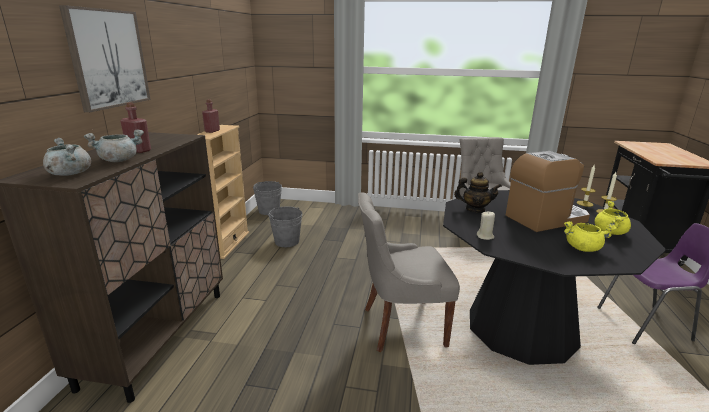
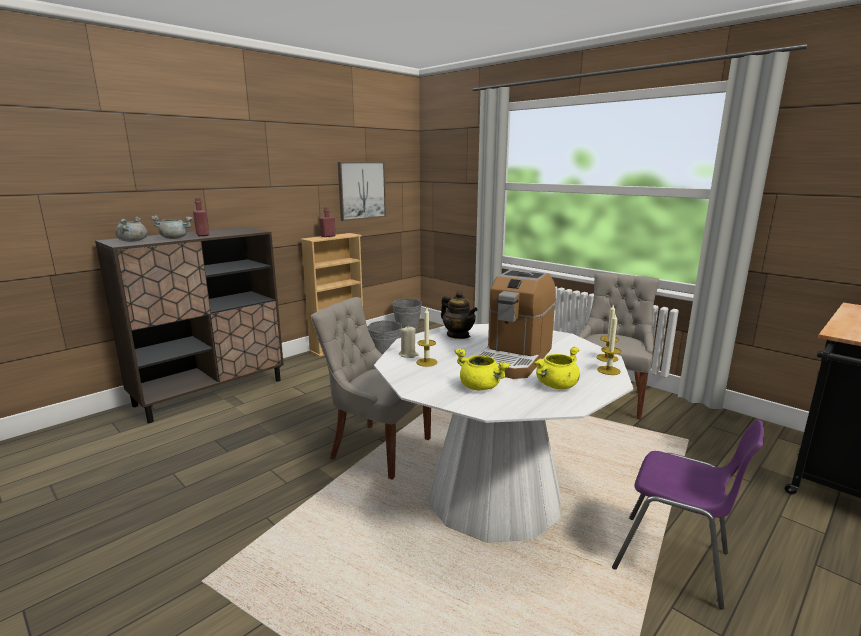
camera: 35 degrees right, 5 degrees down
(108, 59) = (215, 167): picture -> picture (361, 190)
(510, 239) = (426, 362): none -> candle
(521, 327) = (494, 496): black dining table -> white dining table
(546, 218) = (514, 358): coffee machine -> coffee machine turned 105 degrees clockwise

